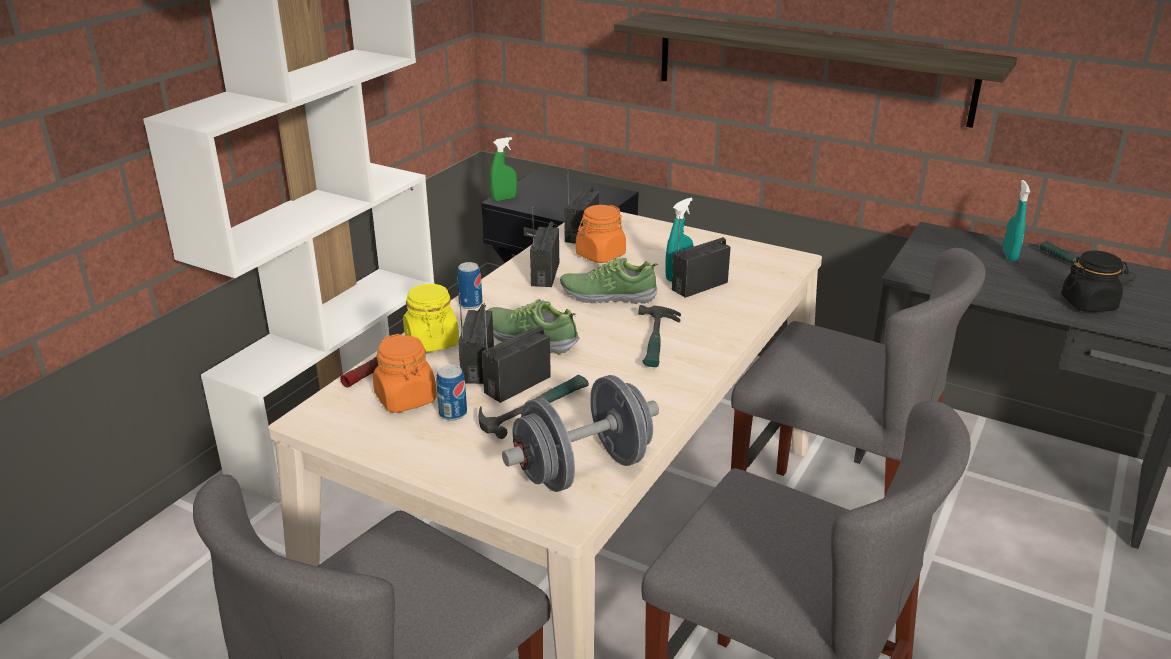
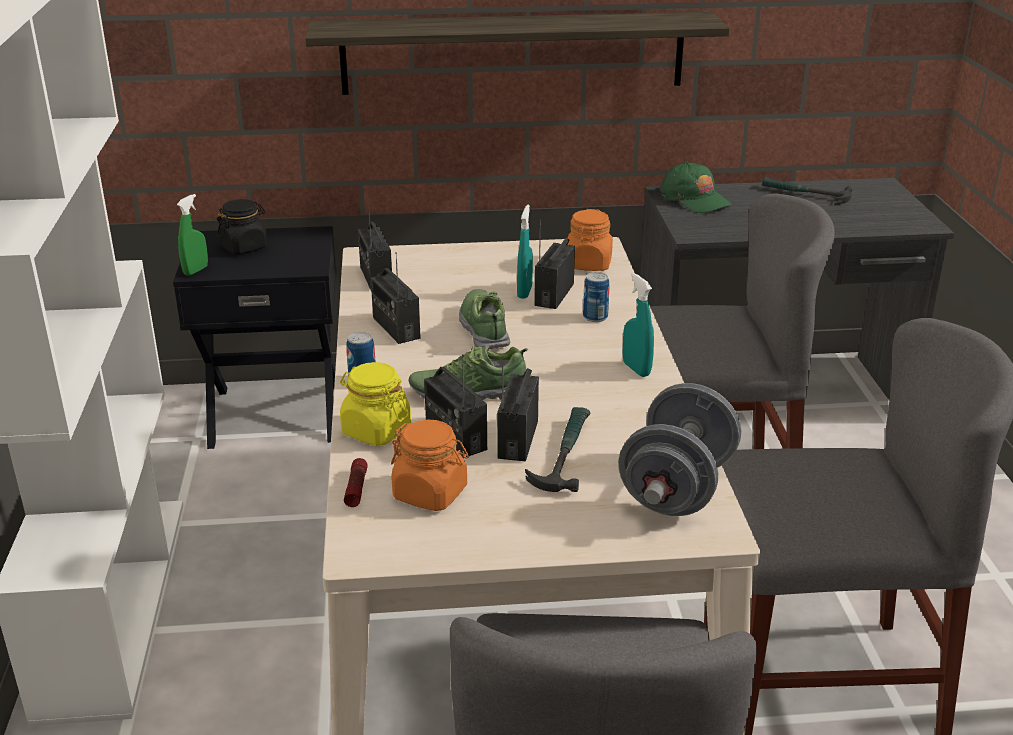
camera: 35 degrees left, 0 degrees up
(453, 413) = (496, 488): can -> can (595, 317)
(600, 255) = (424, 293): orange jar -> orange jar (588, 264)
(608, 295) = (485, 329): shoe -> shoe turned 105 degrees clockwise
(657, 341) = (585, 356): hammer -> none
(953, 244) = (695, 199): none -> green cap
(1009, 256) = (746, 197): turquoise spray bottle -> turquoise spray bottle (636, 369)
(1088, 304) = (843, 220): black jar -> black jar (244, 247)

